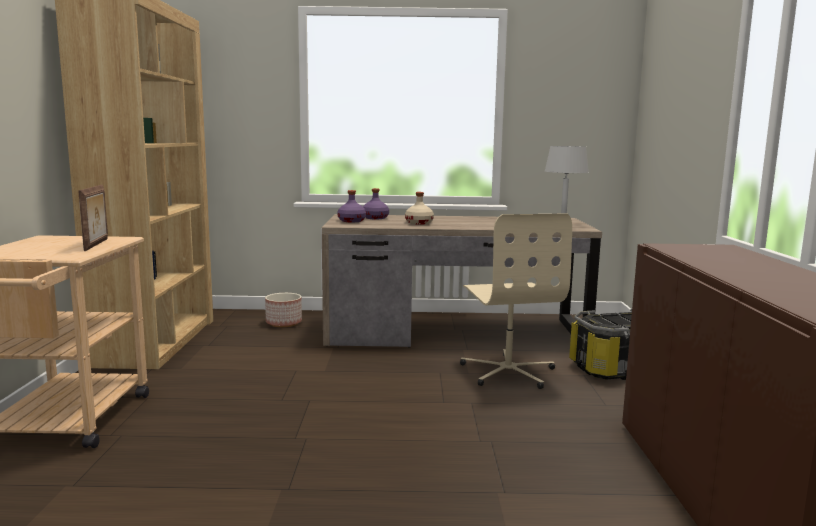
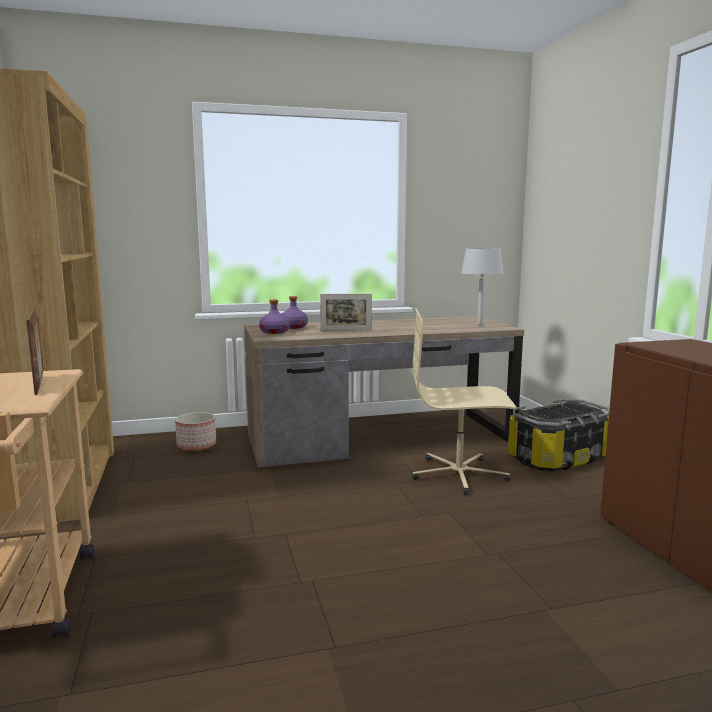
camera: 15 degrees left, 0 degrees up
(419, 223) = (346, 330): beige bottle -> picture frame
(508, 372) = (459, 474): beige office chair -> beige office chair turned 120 degrees clockwise

